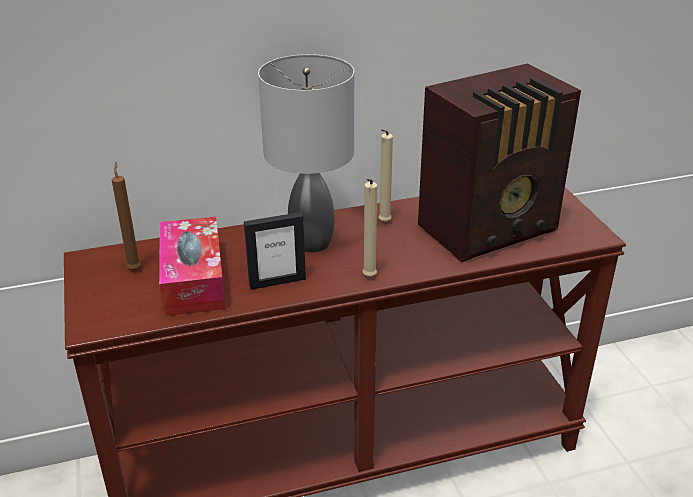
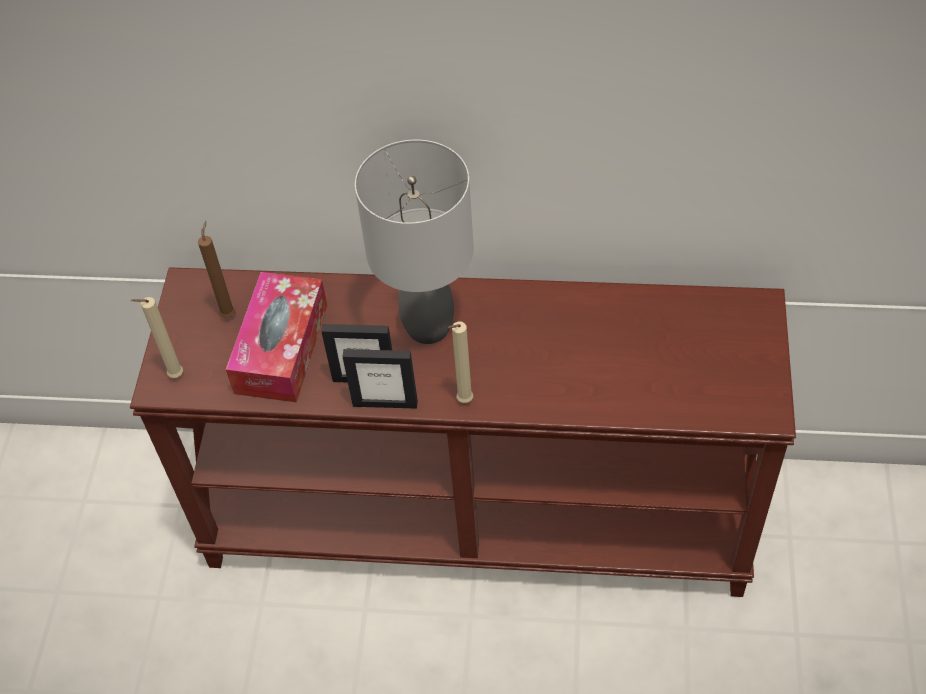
camera: 25 degrees right, 20 degrees up
(304, 292) = (385, 403): none -> picture frame
(383, 223) = (524, 317): beige candle -> beige candle (173, 376)
(491, 229) = (644, 365): radio -> none

